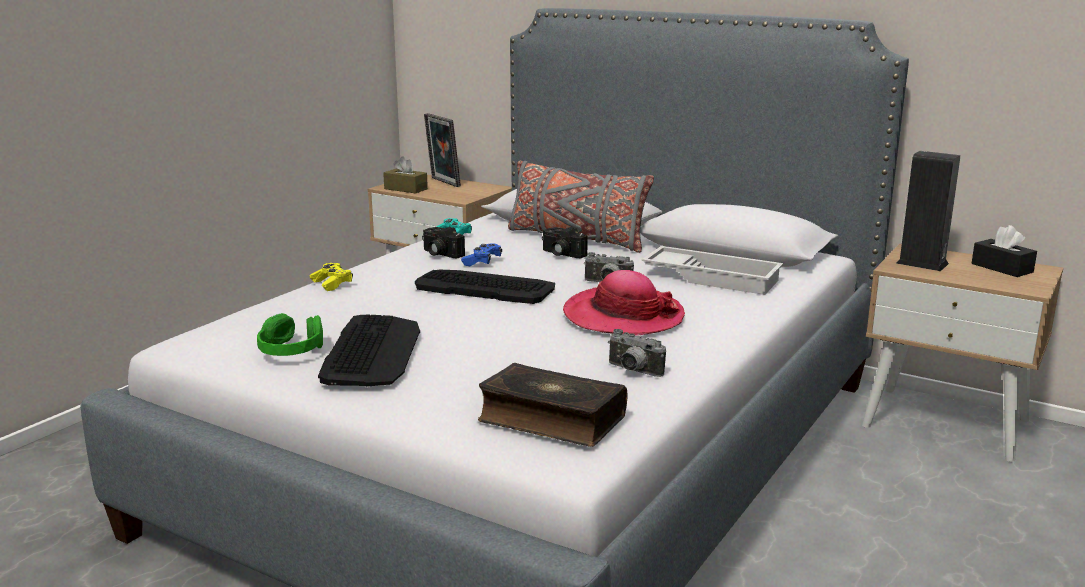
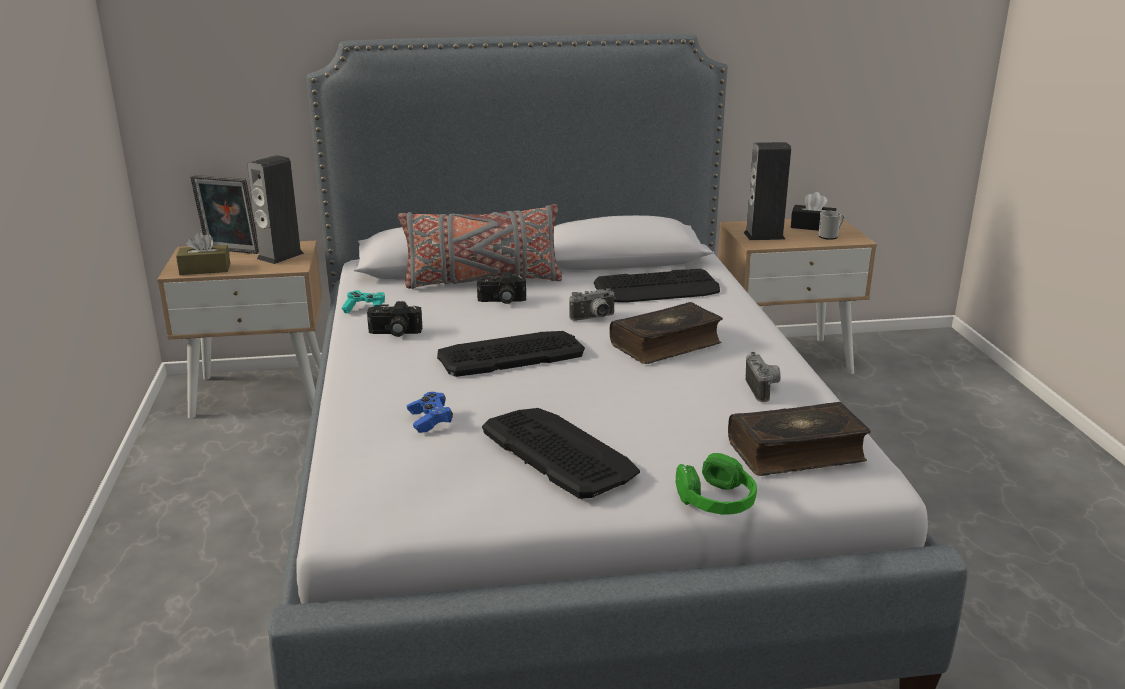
camera: 40 degrees left, 5 degrees up
(291, 350) = (483, 480): green headphones -> green headphones (716, 501)
(332, 284) = (360, 399): yellow game controller -> none
(468, 191) = (280, 256): none -> speaker
(482, 262) = (453, 329): blue game controller -> blue game controller (430, 420)
(623, 316) = (666, 344): hat -> book
(632, 371) = (763, 390): camera -> camera turned 90 degrees counterclockwise
(713, 277) = (657, 288): white tray -> keyboard
(1003, 280) = (830, 236): none -> mug

